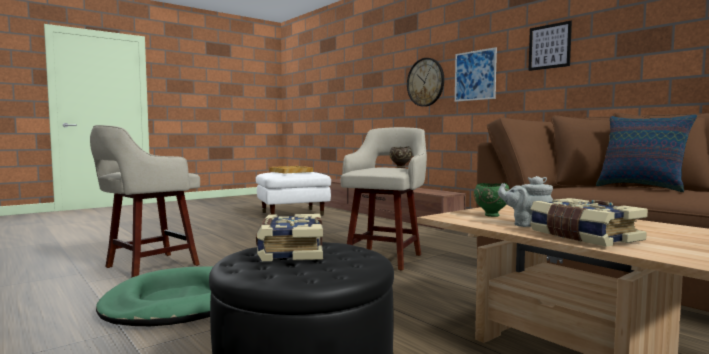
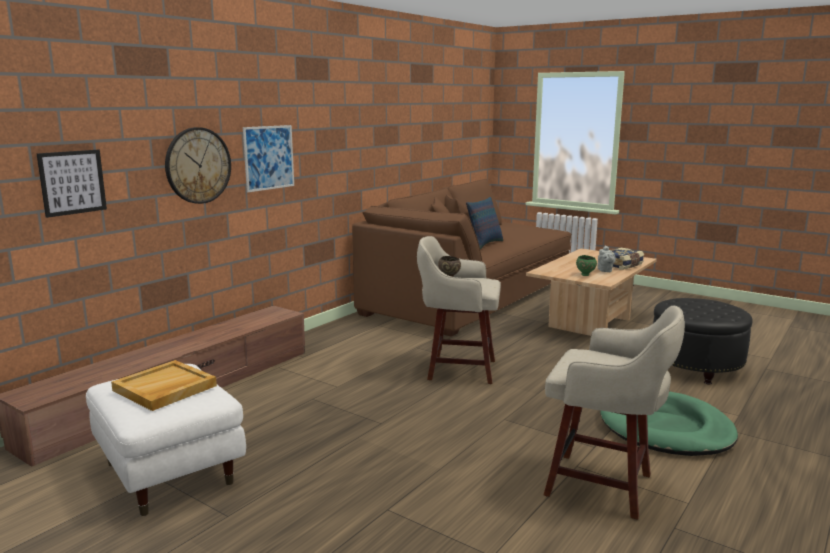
camera: 105 degrees left, 10 degrees up
(289, 252) = (698, 311): book -> none
(549, 46) = (336, 131): picture -> picture (72, 182)

